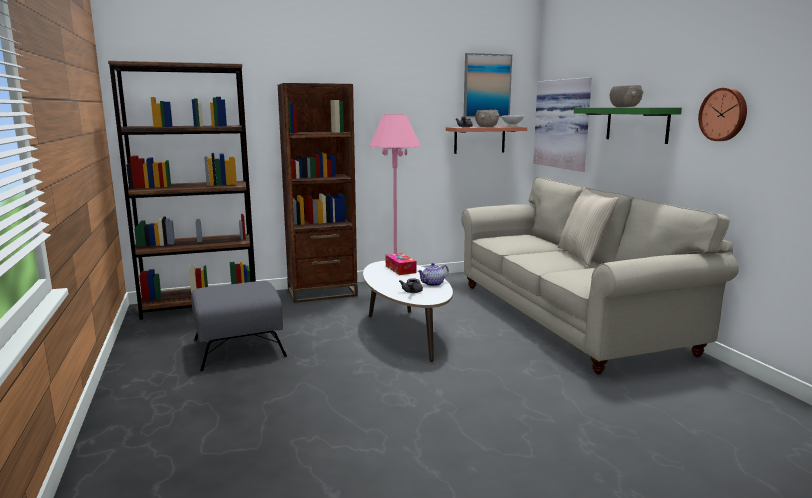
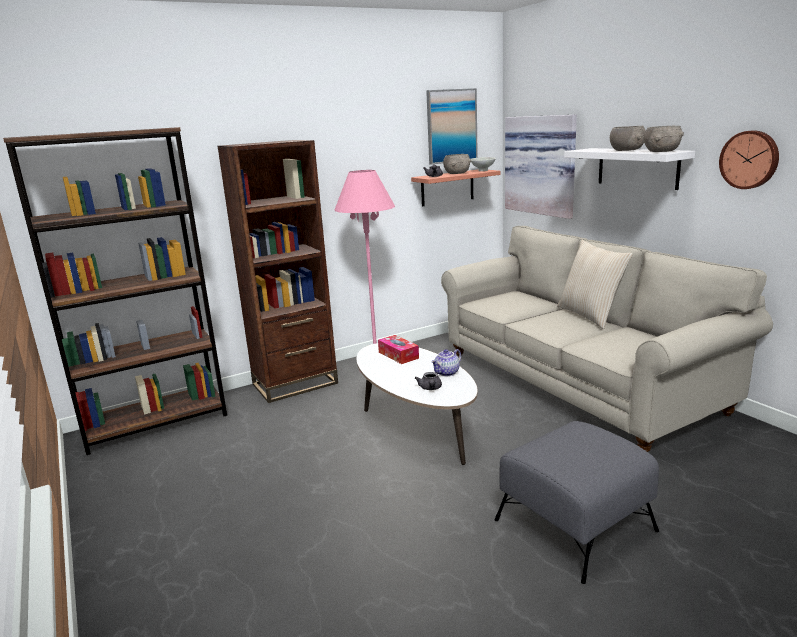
camera: 10 degrees left, 5 degrees up
(239, 347) = (232, 479): grey ottoman -> grey ottoman (575, 525)
(637, 124) = (637, 168): green shelf -> white shelf
(650, 107) = (662, 151): none -> grey bowl

